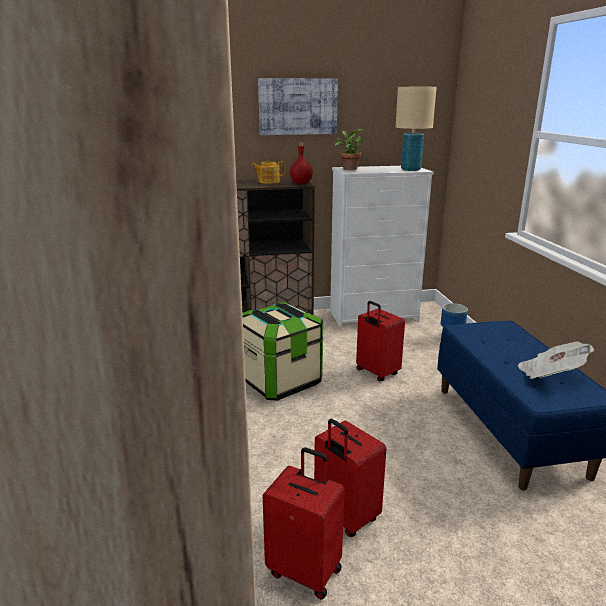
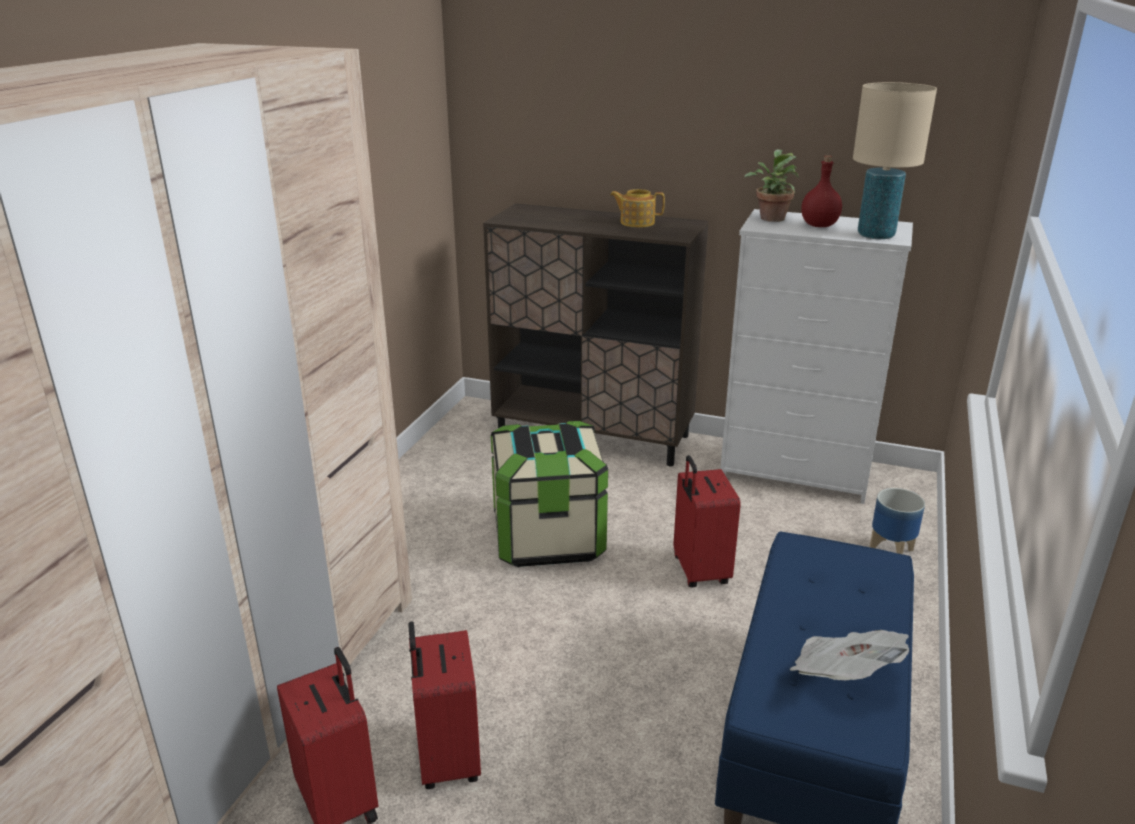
camera: 30 degrees right, 5 degrees up
(298, 106) = (706, 102): picture -> none
(301, 183) = (680, 233): red bottle -> red bottle (819, 225)

